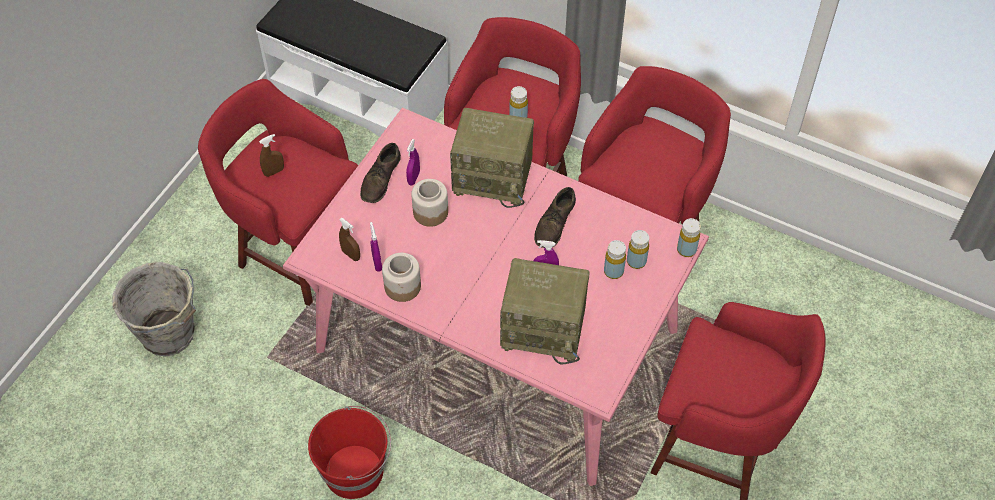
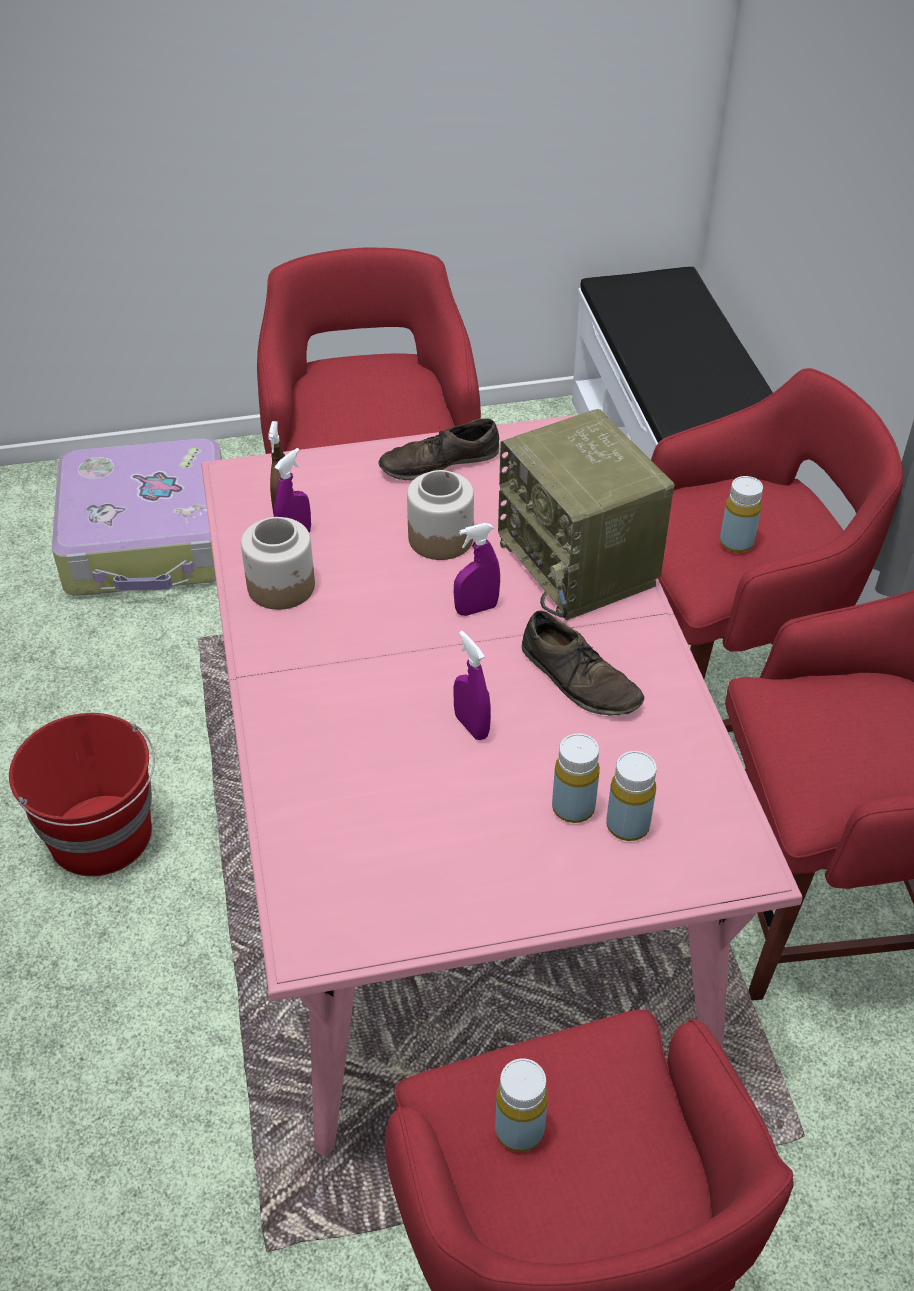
camera: 50 degrees right, 10 degrees down
(170, 335) = (149, 540): grey bucket -> suitcase
(274, 172) = (359, 389): brown spray bottle -> none
(413, 178) = (479, 489): purple spray bottle -> purple spray bottle (476, 609)
(545, 329) = (367, 789): radio -> none
(555, 224) = (579, 679): brown shoe -> brown shoe turned 120 degrees counterclockwise
(686, 250) = (732, 880): yellow bottle -> yellow bottle (519, 1129)

